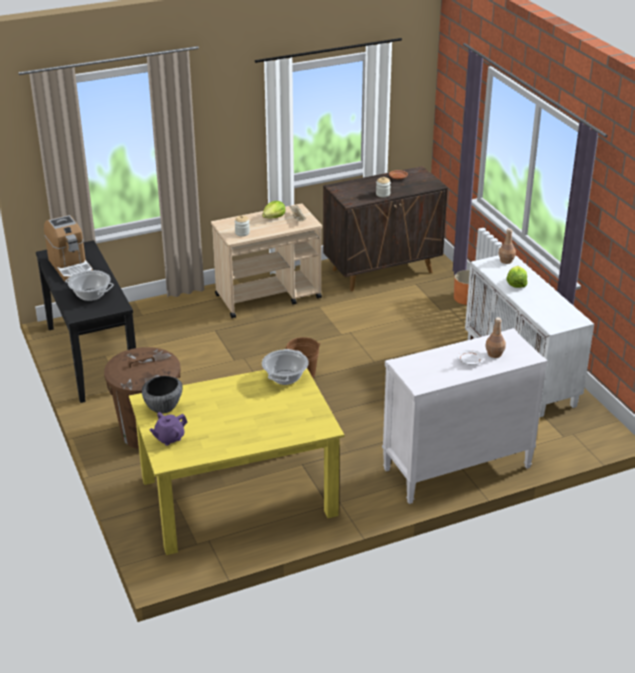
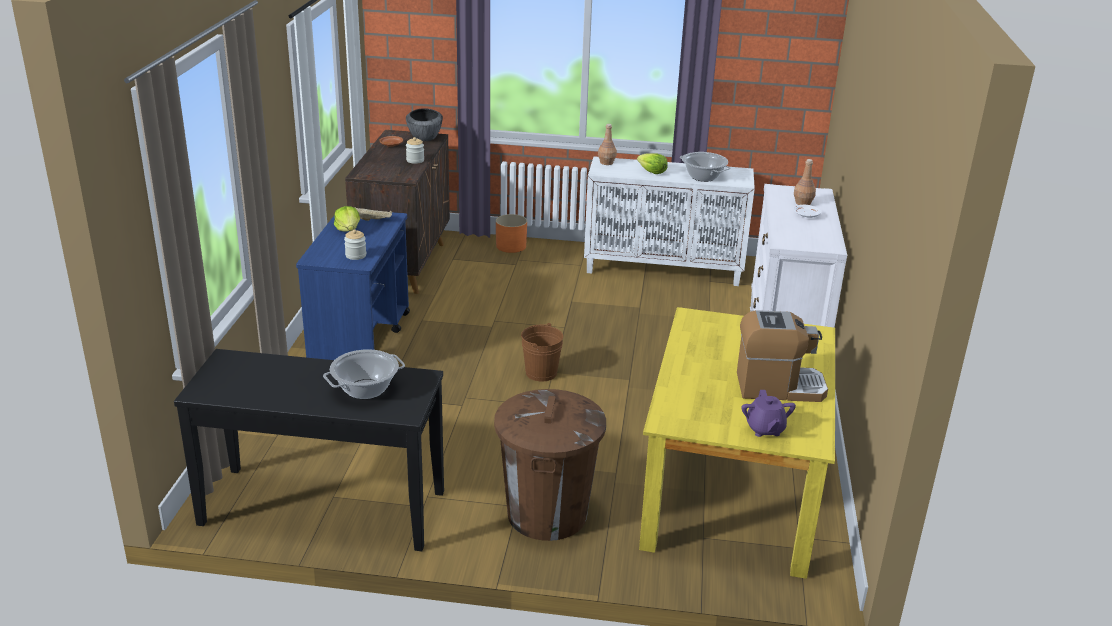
camera: 60 degrees left, 5 degrees down
(71, 267) = (265, 384): coffee machine -> coffee machine (778, 387)
(163, 408) = (694, 415): bowl -> bowl (424, 138)
(269, 296) = (360, 340): beige cart -> blue cart
(285, 378) = (699, 325): cooking pot -> cooking pot (703, 177)

